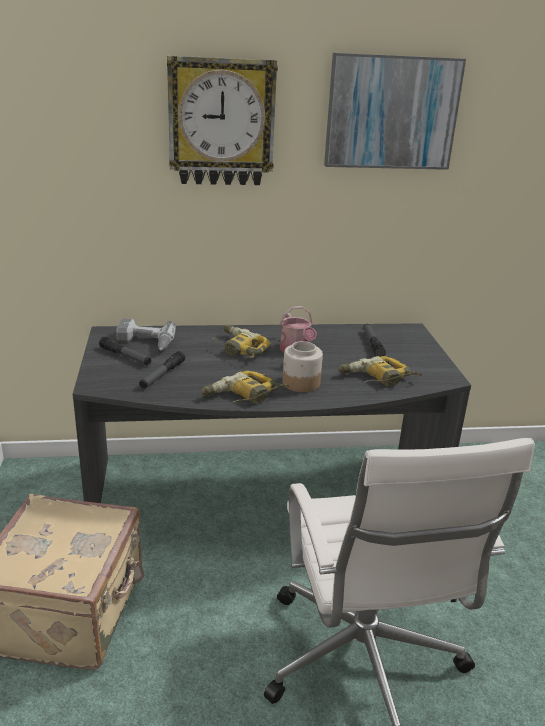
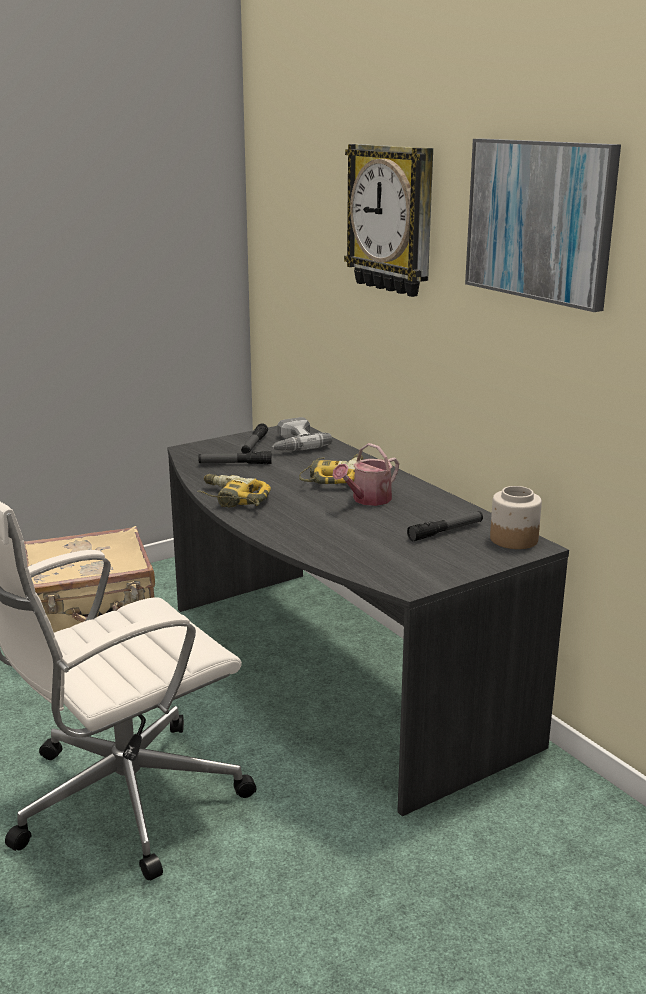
camera: 65 degrees right, 5 degrees down
(301, 383) = (289, 516): jar -> jar (513, 539)
(377, 379) = (350, 548): power drill -> none

